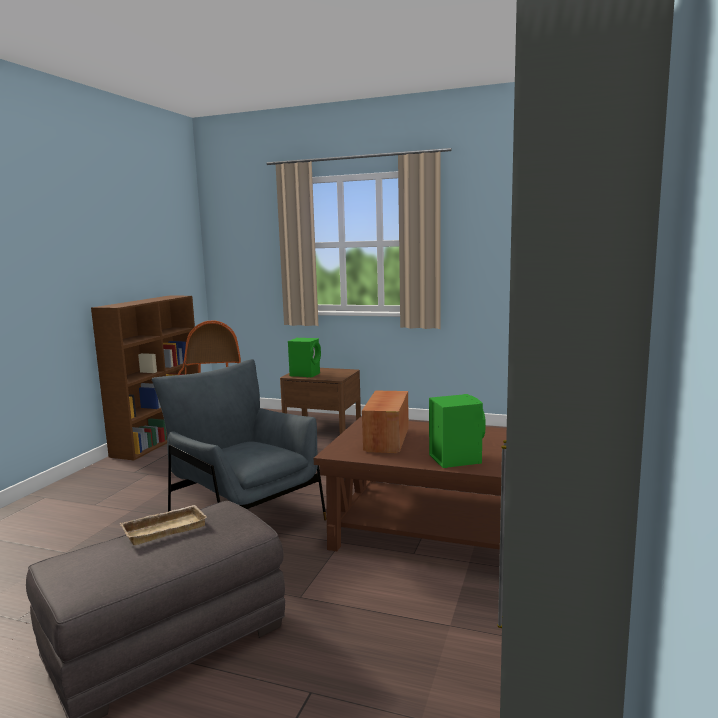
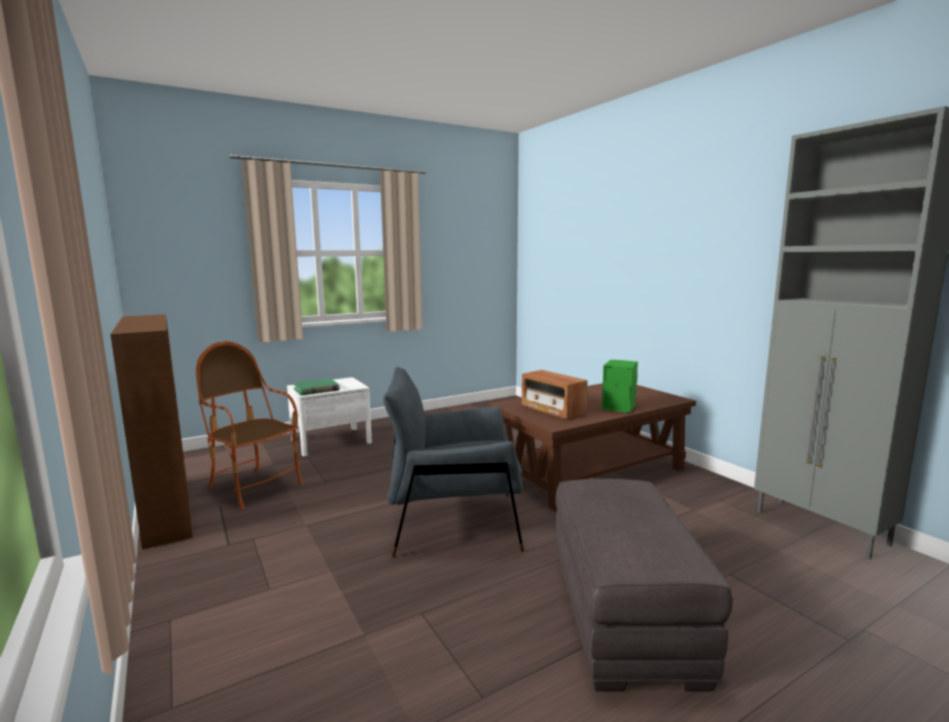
camera: 50 degrees left, 0 degrees up
(165, 528) = (603, 509): beige tray -> none
(305, 374) = (316, 389): green speaker -> green book
(322, 426) = (331, 441): brown nightstand -> white nightstand

